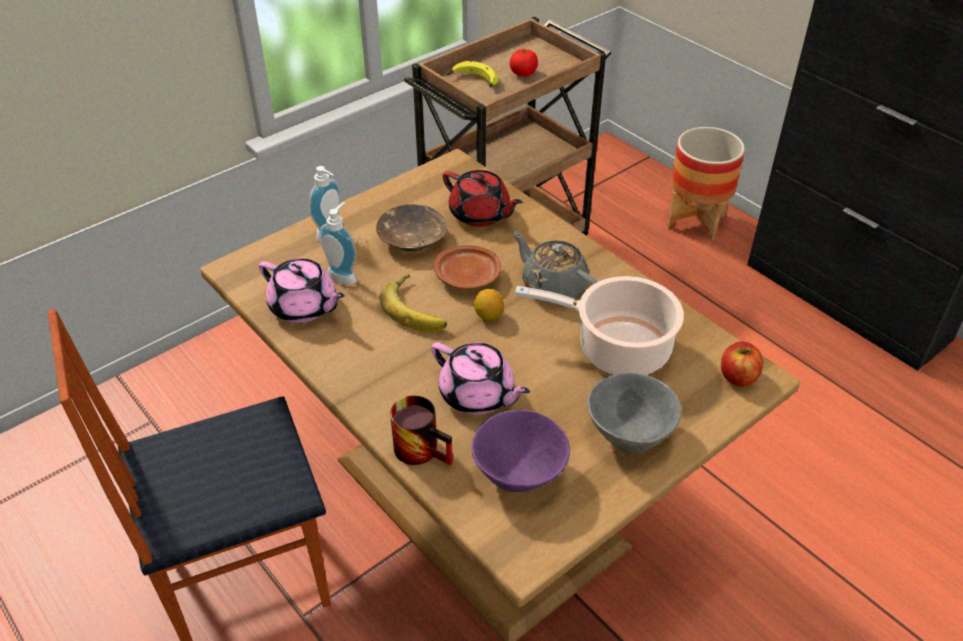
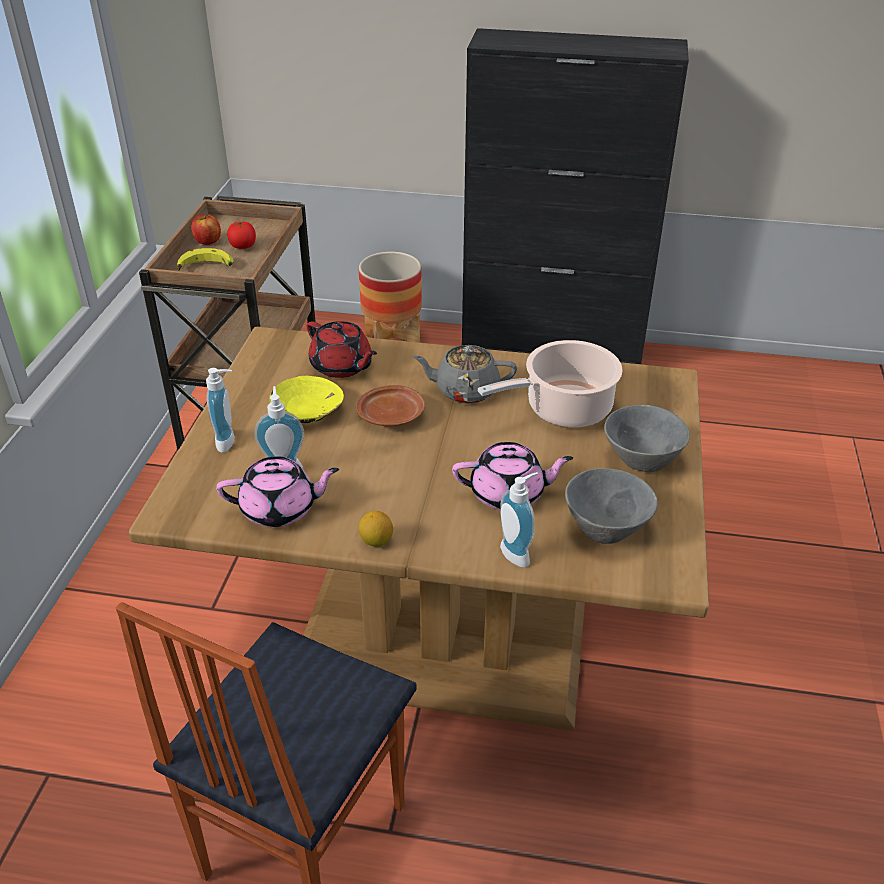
camera: 40 degrees left, 5 degrees down
(411, 239) = (307, 411): brown bowl -> yellow bowl
(417, 308) = (381, 459): banana -> none
(424, 448) = (518, 553): mug -> soap dispenser
(480, 214) = (342, 366): red teapot -> red teapot turned 45 degrees clockwise
(488, 316) = (444, 435): lemon -> lemon (376, 541)
(520, 476) = (608, 529): purple bowl -> grey bowl
(738, 376) = (660, 386): apple -> apple (207, 241)

